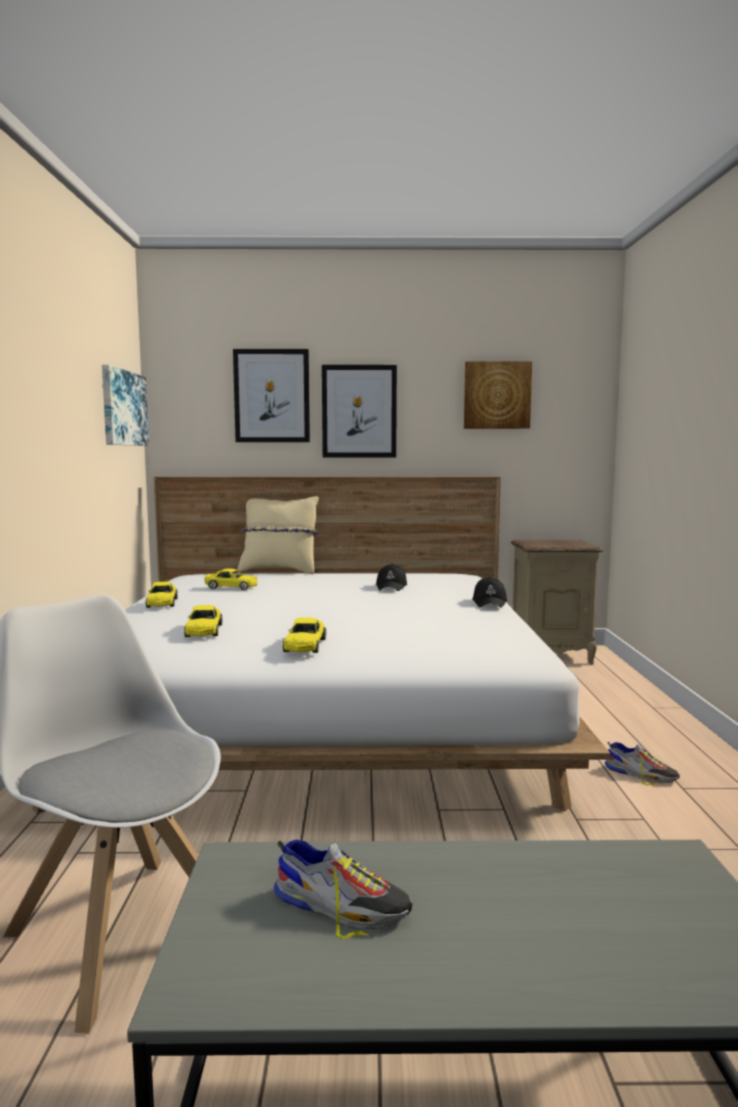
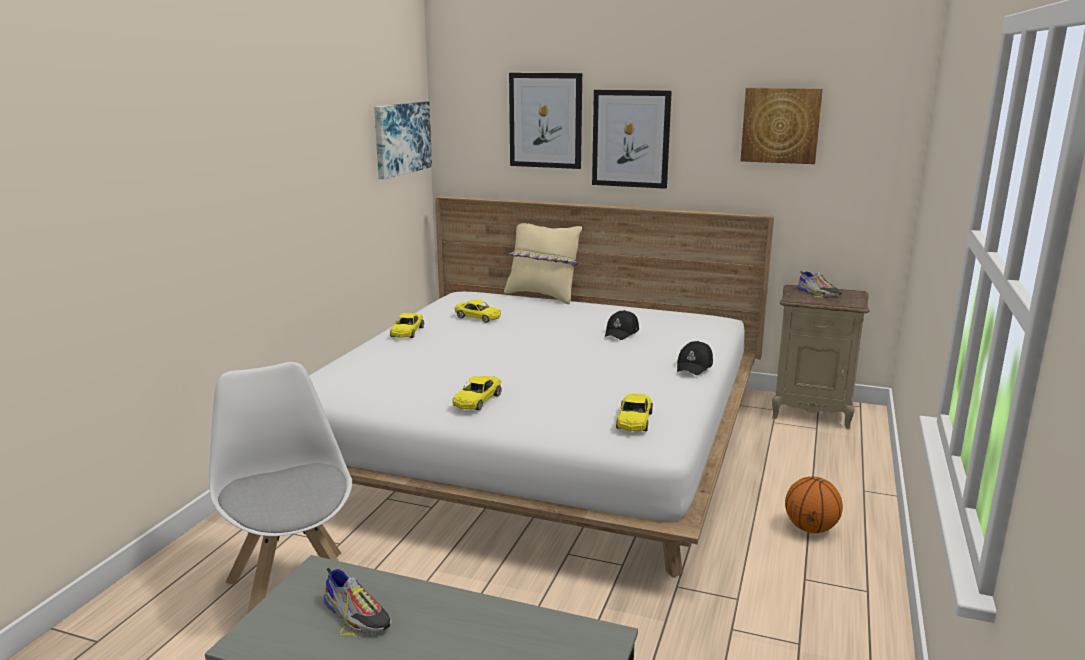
camera: 20 degrees right, 10 degrees up
(204, 630) = (413, 371): yellow toy car -> yellow toy car (634, 420)
(641, 774) = (777, 558): shoe -> shoe (818, 293)
(643, 744) = (810, 528): none -> basketball

